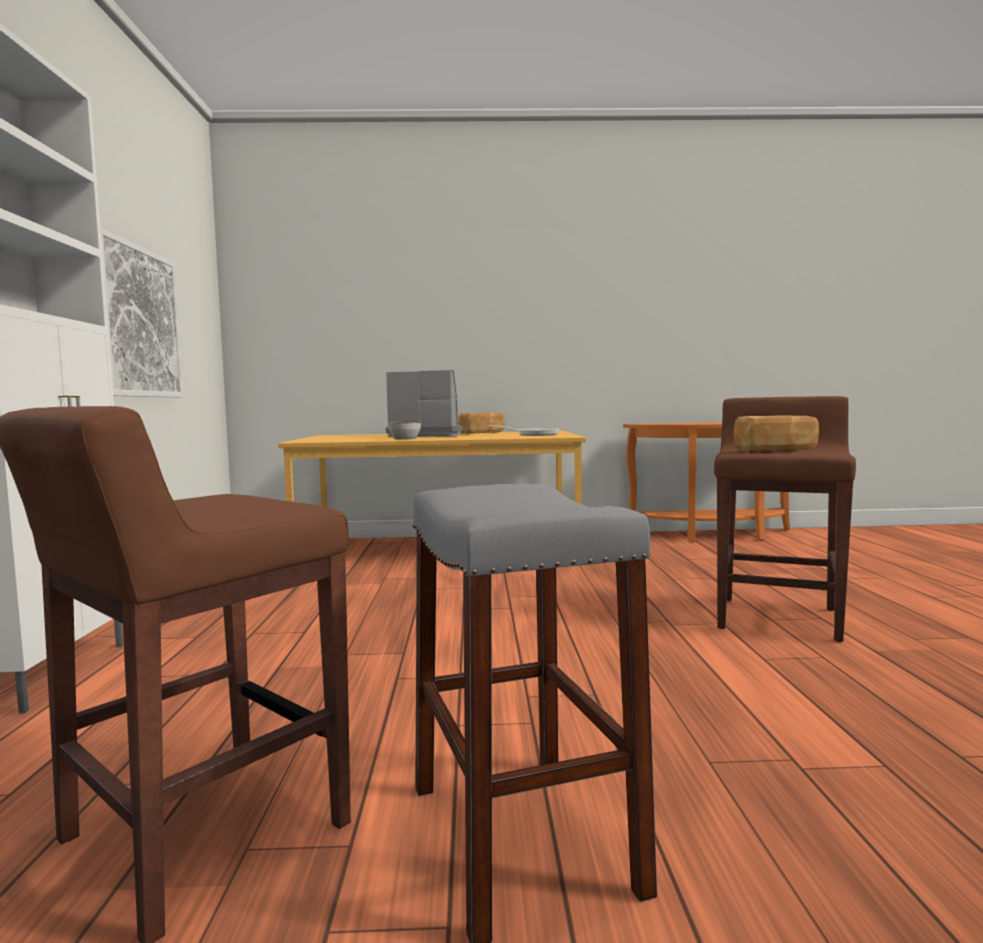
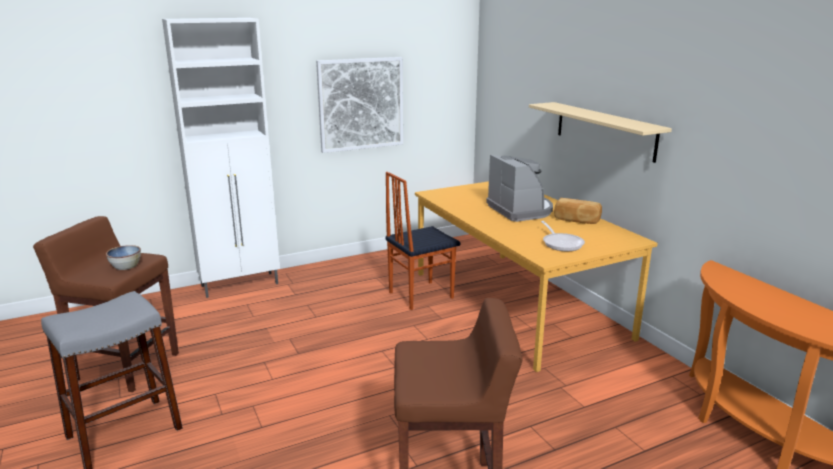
camera: 65 degrees right, 15 degrees up
(349, 577) = (420, 295): none -> chair
(404, 439) = (470, 214): bowl -> bowl (126, 266)
(473, 342) = (604, 130): none -> beige shelf
(777, 450) = (430, 363): bread -> none

